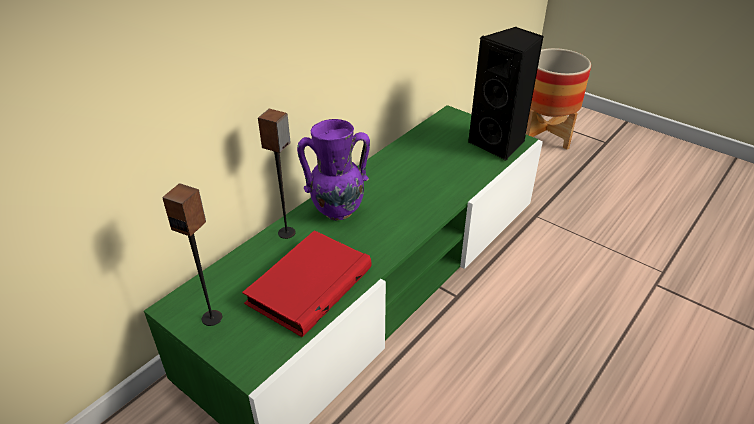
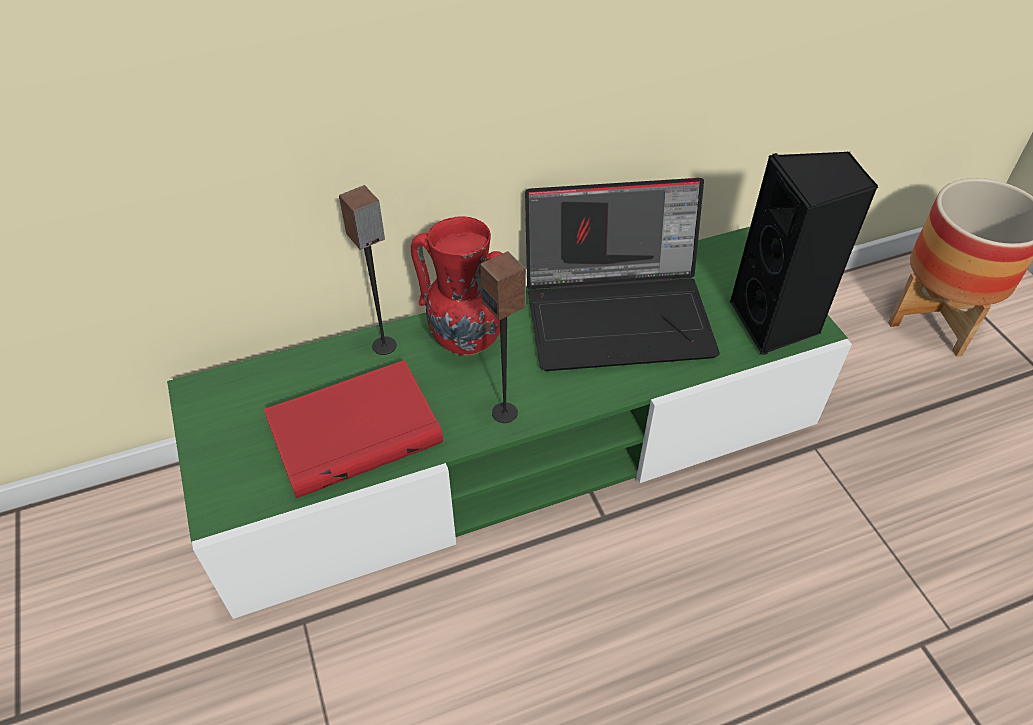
camera: 30 degrees right, 10 degrees up
(212, 317) = (225, 424): speaker -> speaker (505, 412)
(337, 211) = (466, 340): purple vase -> red vase
(414, 167) = (620, 313): none -> laptop

